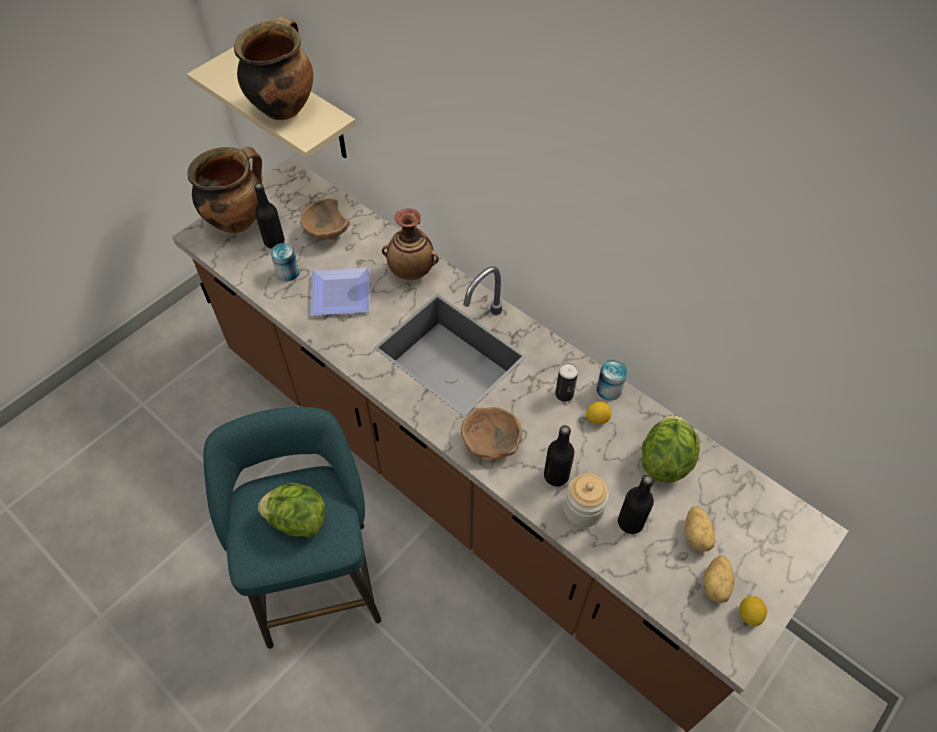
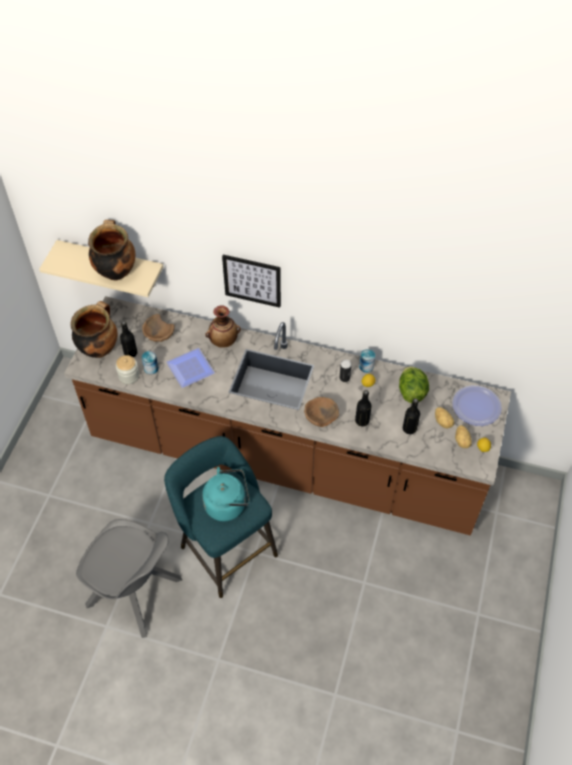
camera: 25 degrees left, 0 degrees up
(165, 587) = (136, 593): none -> grey chair
(297, 520) = (228, 504): lettuce -> turquoise kettle
(468, 182) = (252, 280): none -> picture
(583, 509) = (383, 431): jar -> jar (129, 376)
(770, 532) = (476, 406): none -> plate

